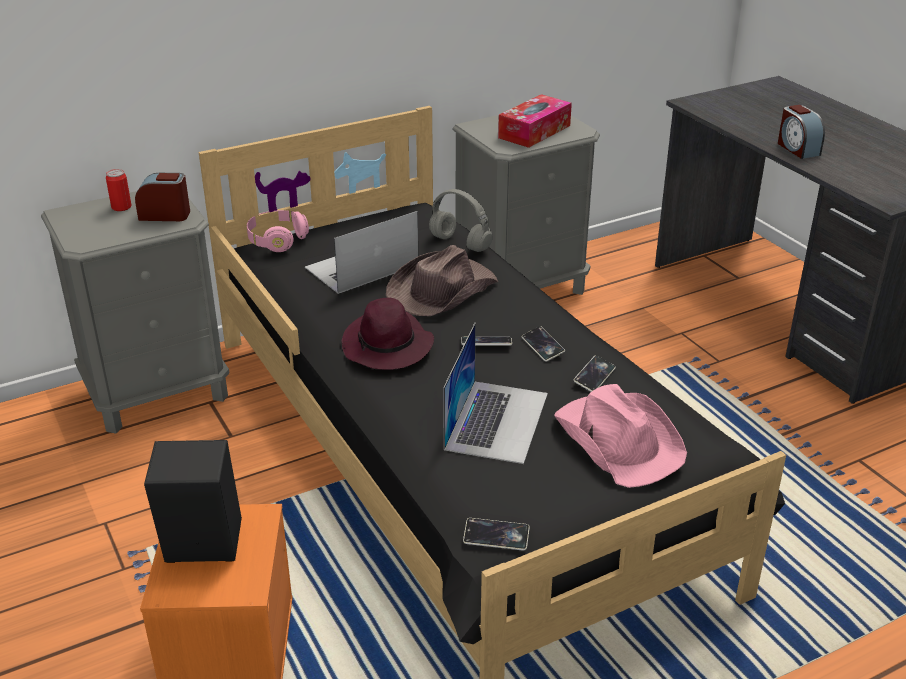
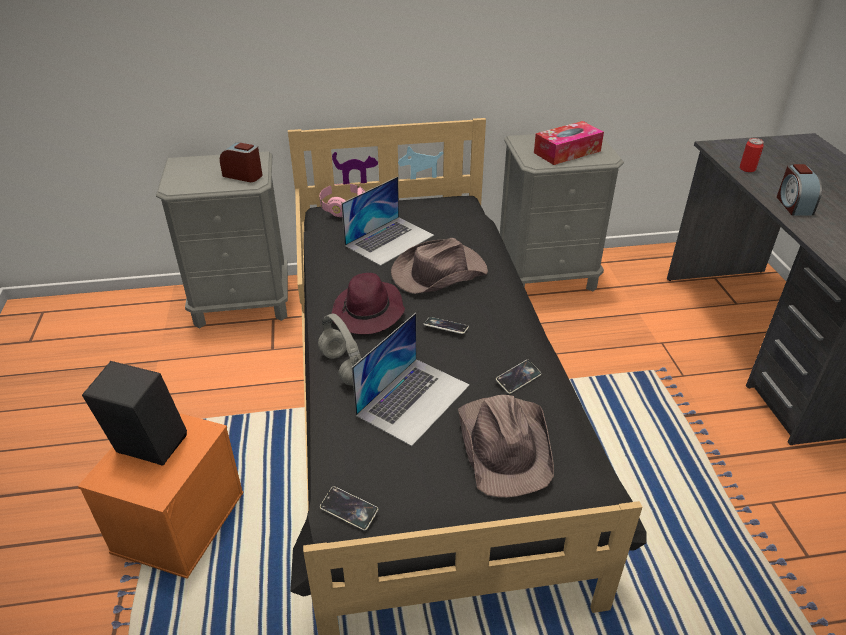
camera: 20 degrees right, 5 degrees up
(121, 207) = (219, 164): can -> can (747, 169)
(361, 266) = (390, 240): laptop -> laptop turned 150 degrees clockwise
(461, 244) = (478, 236): grey headphones -> grey headphones (344, 368)
(542, 346) = (490, 340): phone -> none
(618, 440) = (505, 445): pink hat -> brown hat

